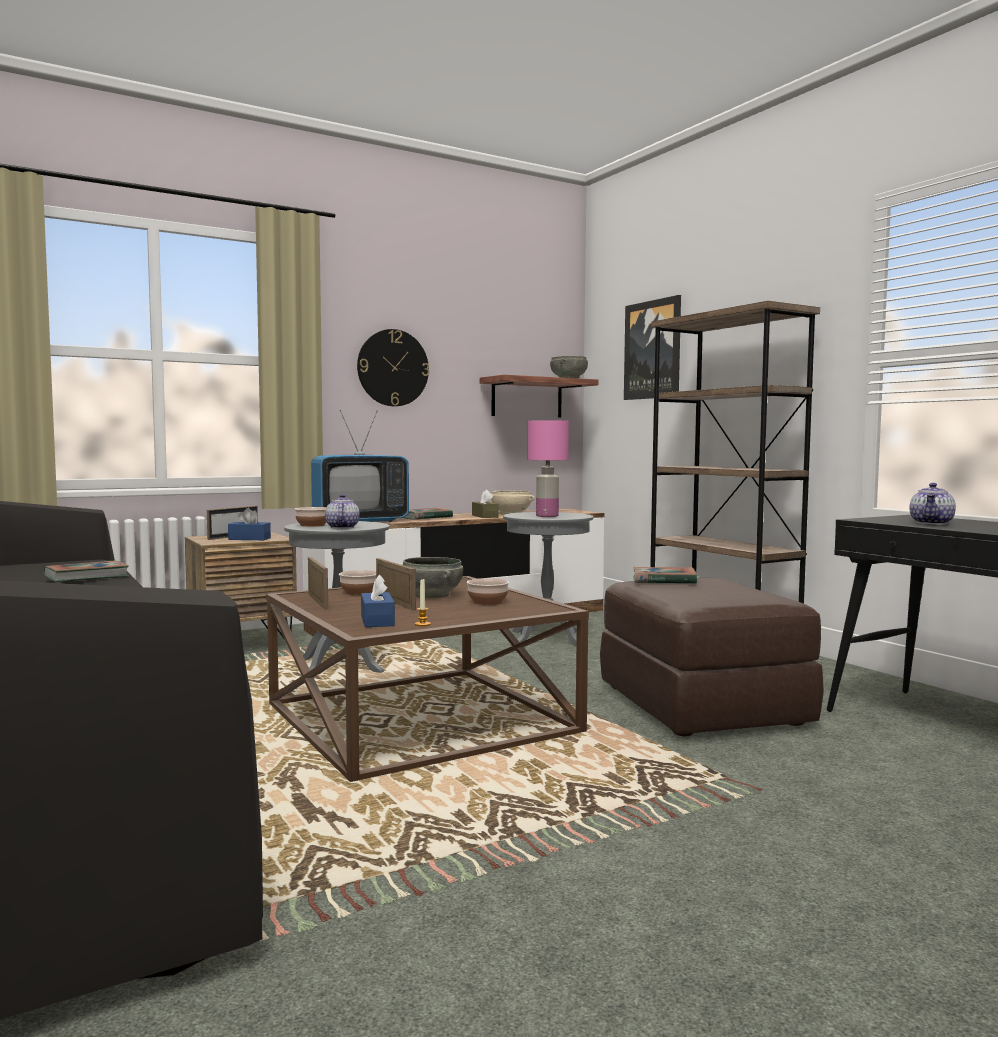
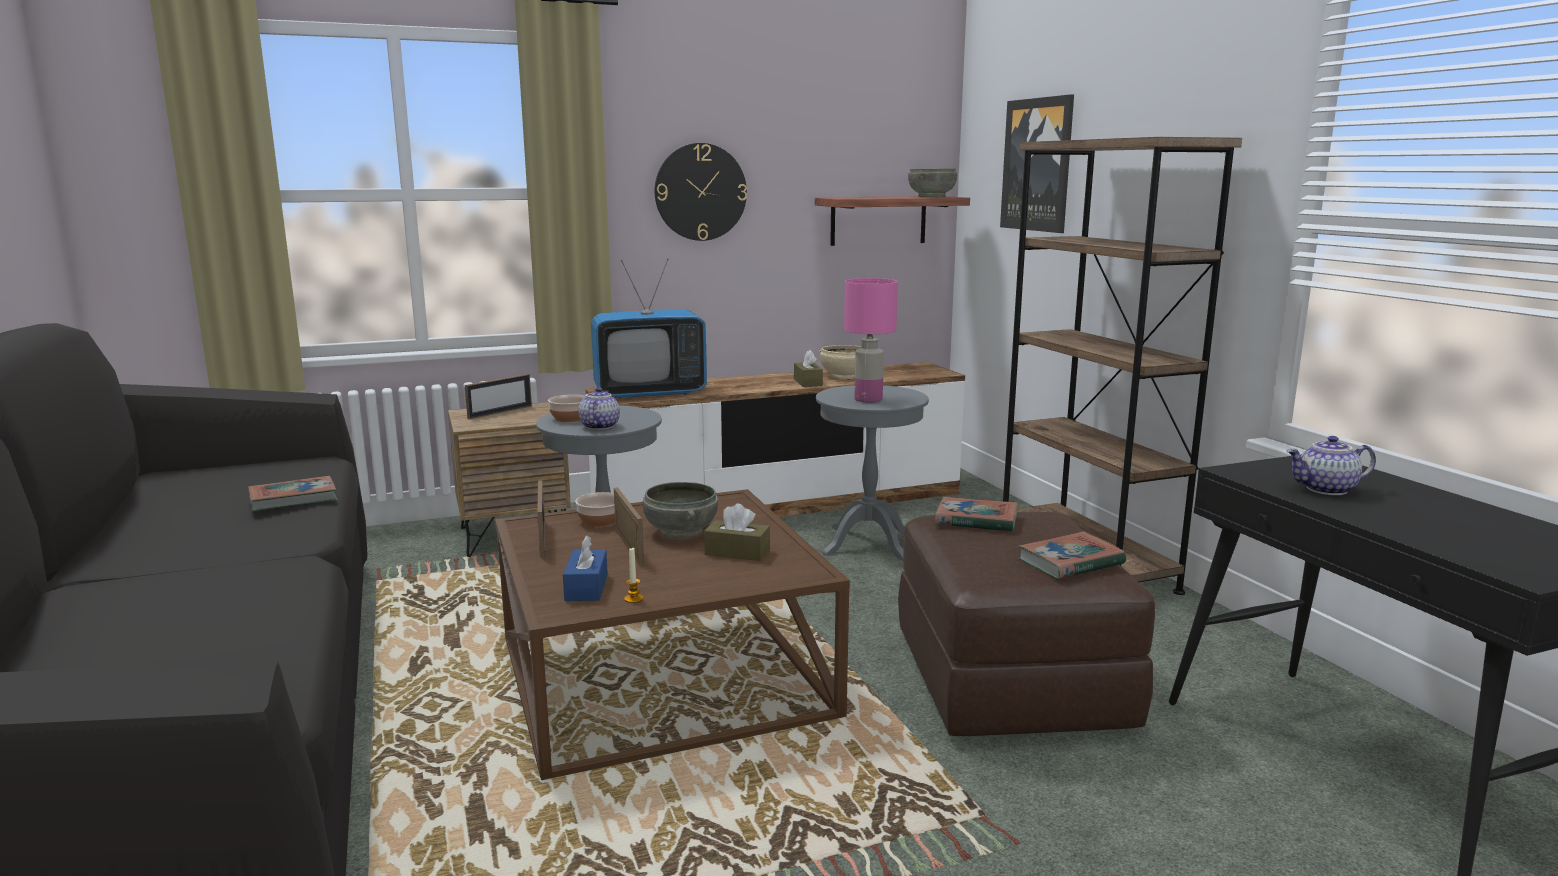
camera: 10 degrees right, 10 degrees up
(249, 539) = (514, 419): blue tissue box -> none
(426, 517) = (734, 384): book -> book (1070, 562)
(487, 602) = (737, 552): bowl -> brown tissue box
(932, 523) = (1326, 490): teapot -> teapot turned 45 degrees clockwise

